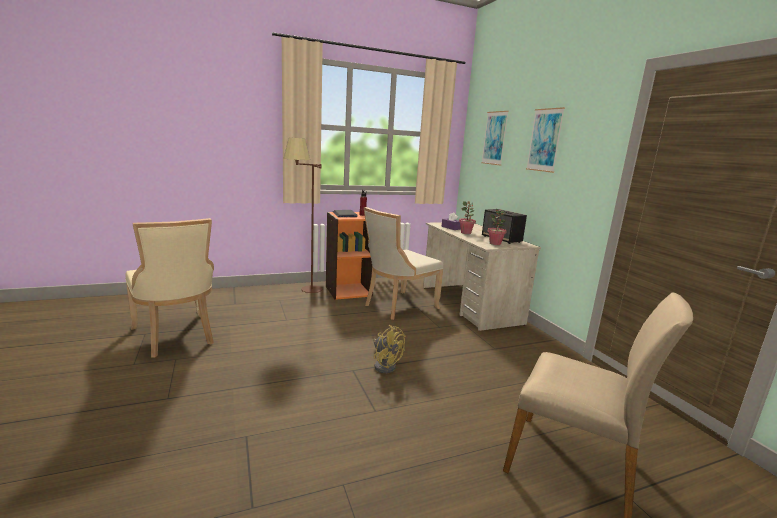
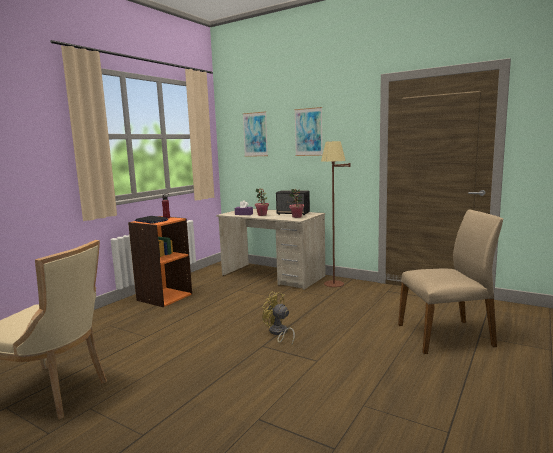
camera: 35 degrees left, 5 degrees down
(304, 291) = (122, 311): brown floor lamp -> brown floor lamp (334, 287)
(385, 365) = (278, 333): yellow fan -> yellow fan turned 150 degrees counterclockwise
(397, 306) = (224, 294): beige chair -> none

